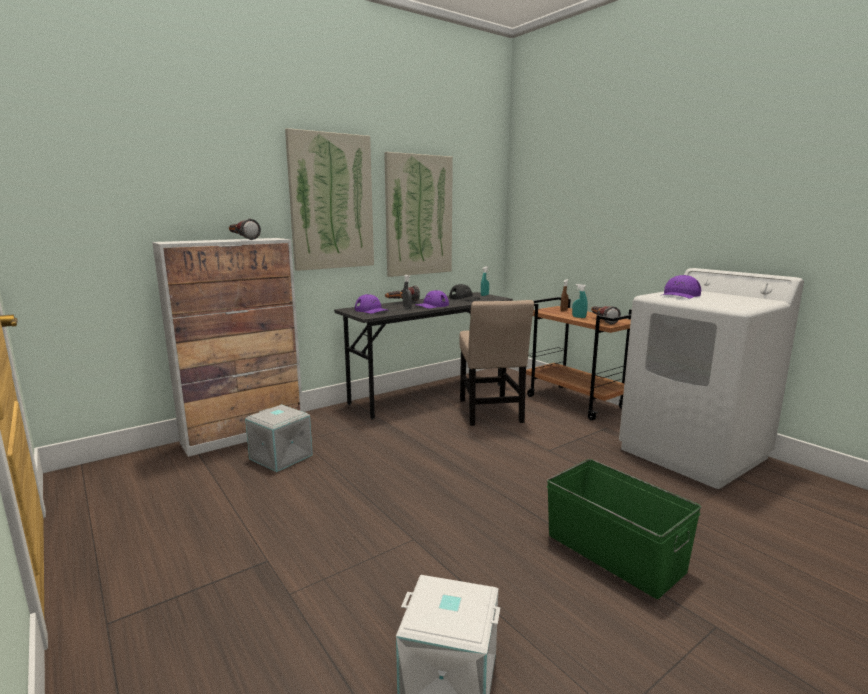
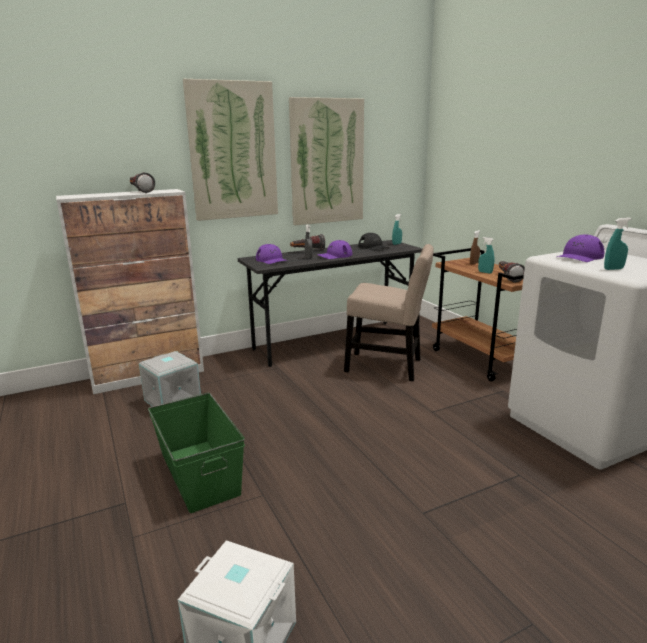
camera: 10 degrees right, 5 degrees up
(490, 412) = (387, 366): beige chair -> beige chair turned 75 degrees counterclockwise
(614, 553) = (456, 530): green storage box -> green storage box (199, 474)
(717, 302) = (613, 269): none -> turquoise spray bottle

